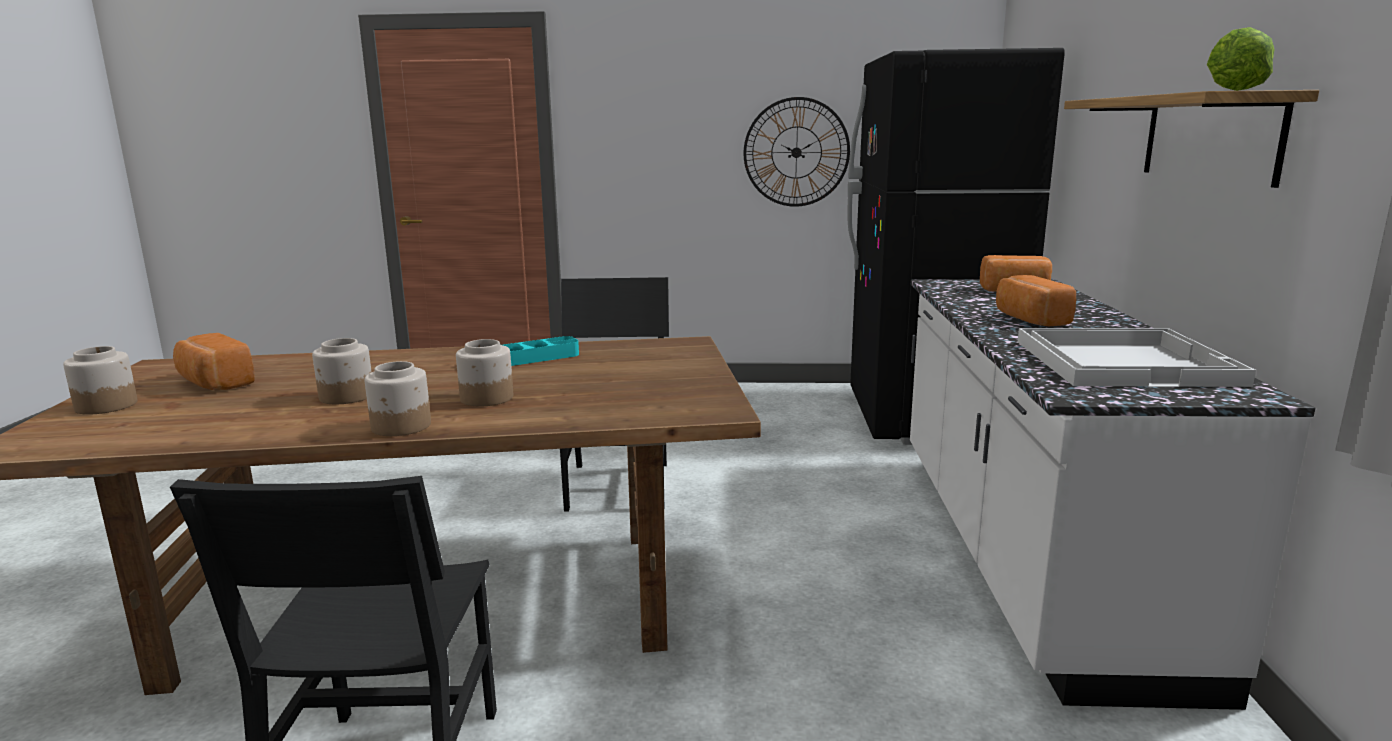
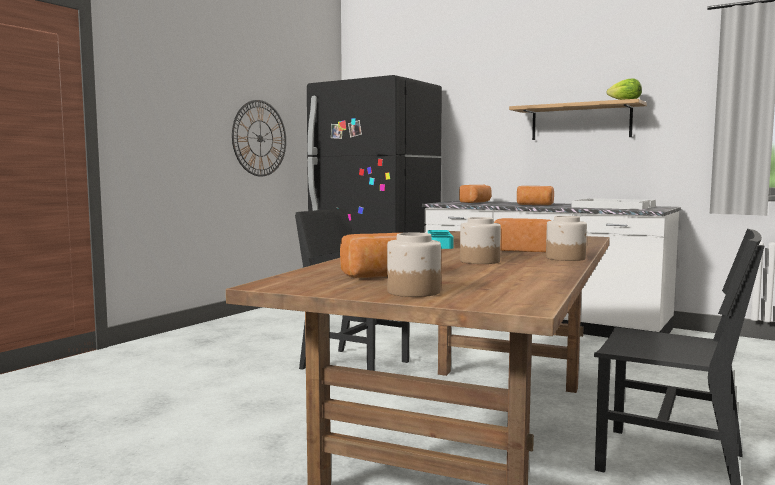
camera: 60 degrees left, 10 degrees down
(486, 398) = (523, 250): jar -> bread

